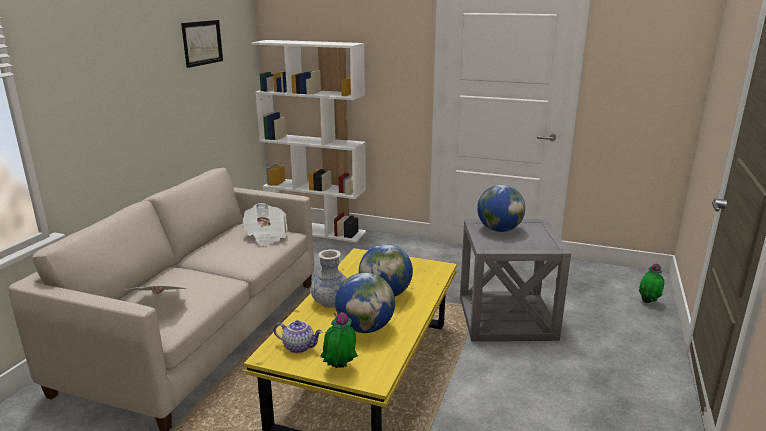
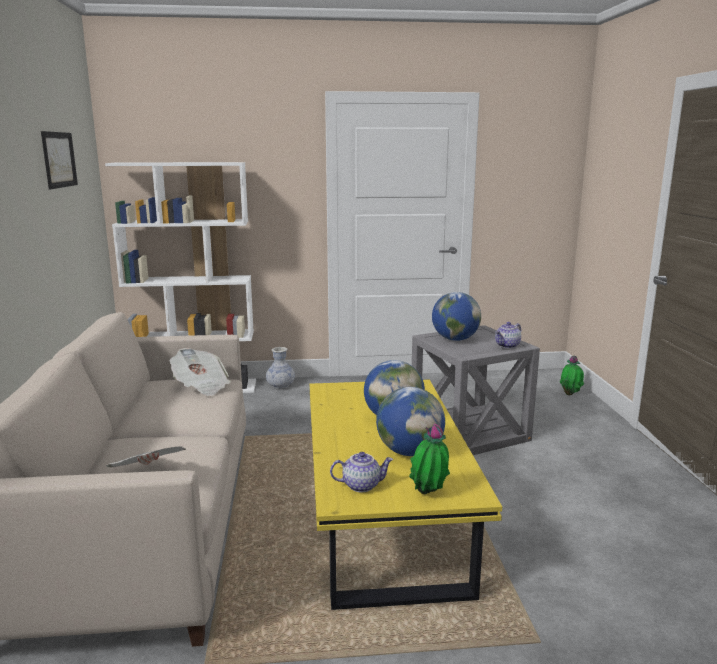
camera: 25 degrees left, 5 degrees down
(331, 302) = (346, 437): vase -> vase (280, 386)
(540, 245) = (507, 346): none -> teapot

